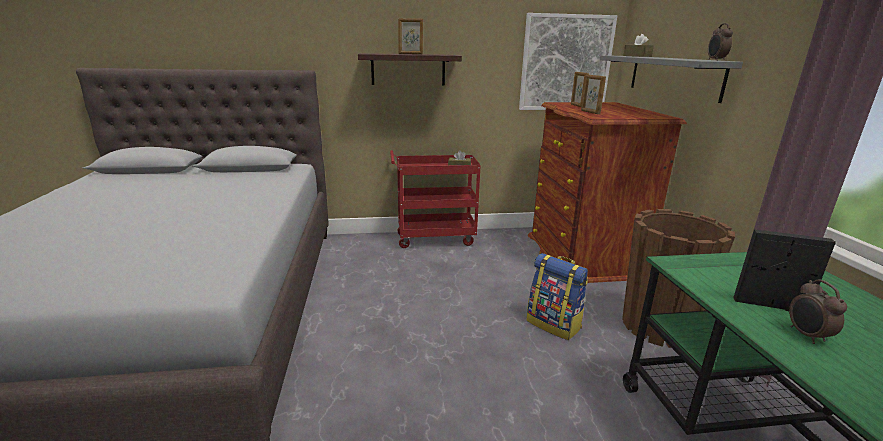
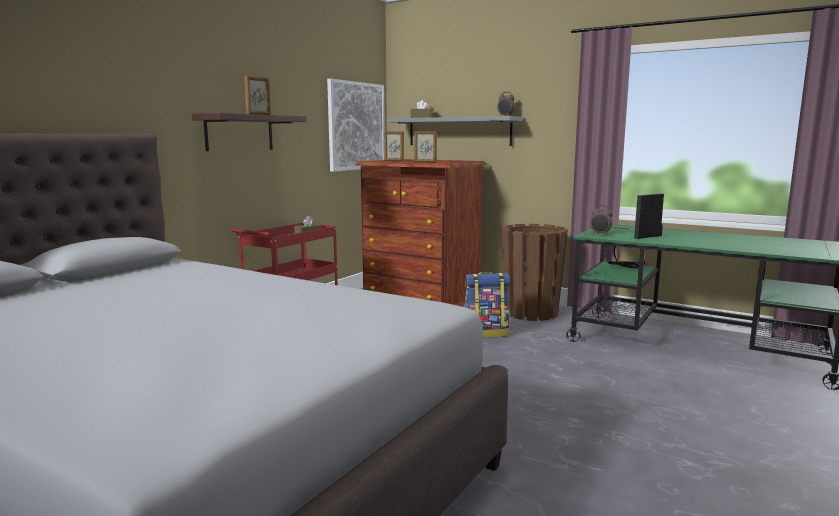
camera: 50 degrees left, 10 degrees down
(806, 335) = (676, 240): alarm clock -> alarm clock (600, 234)

